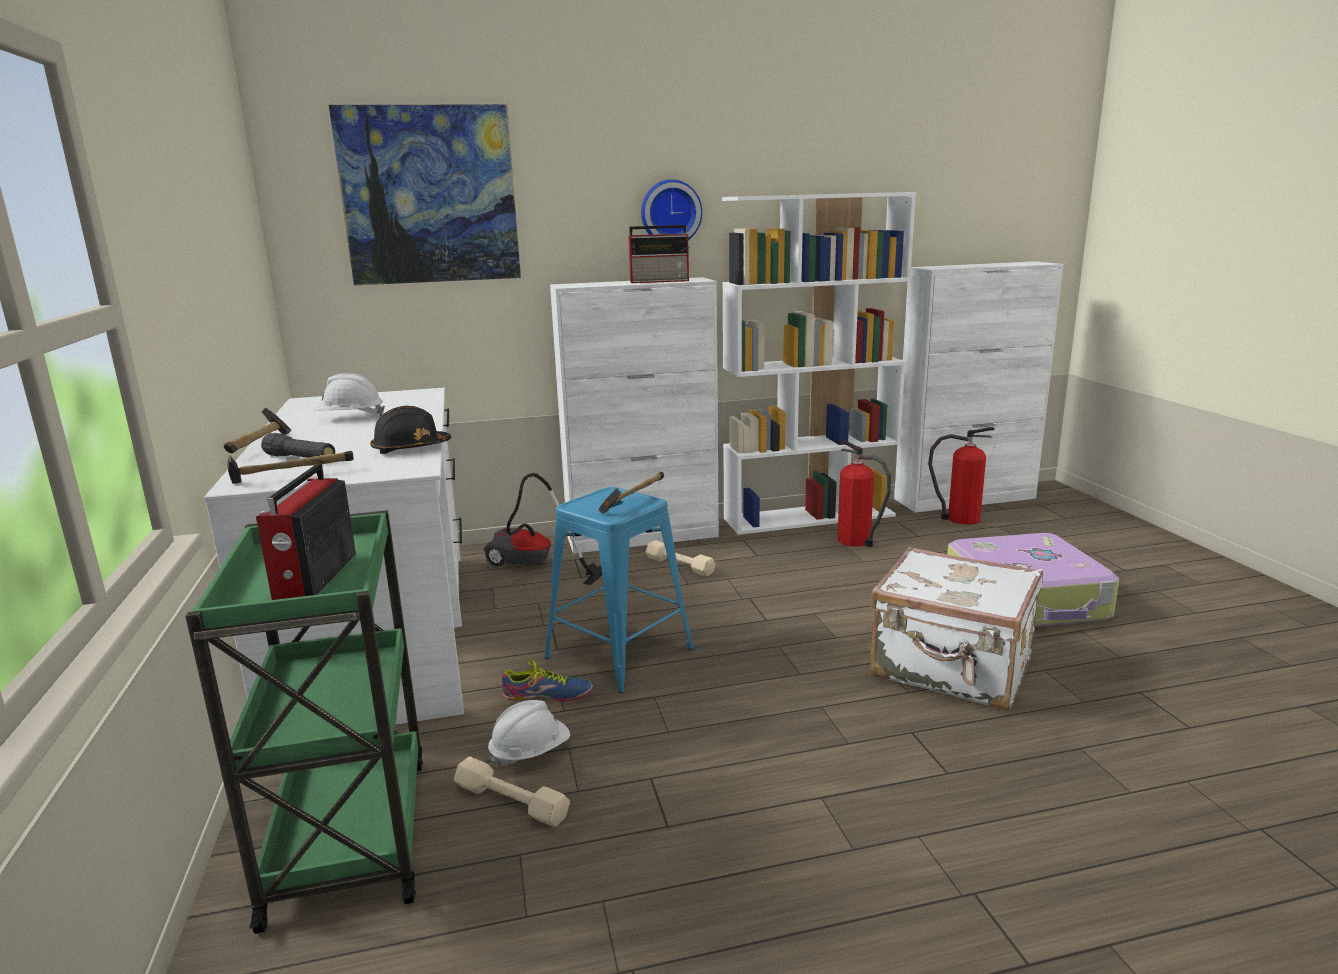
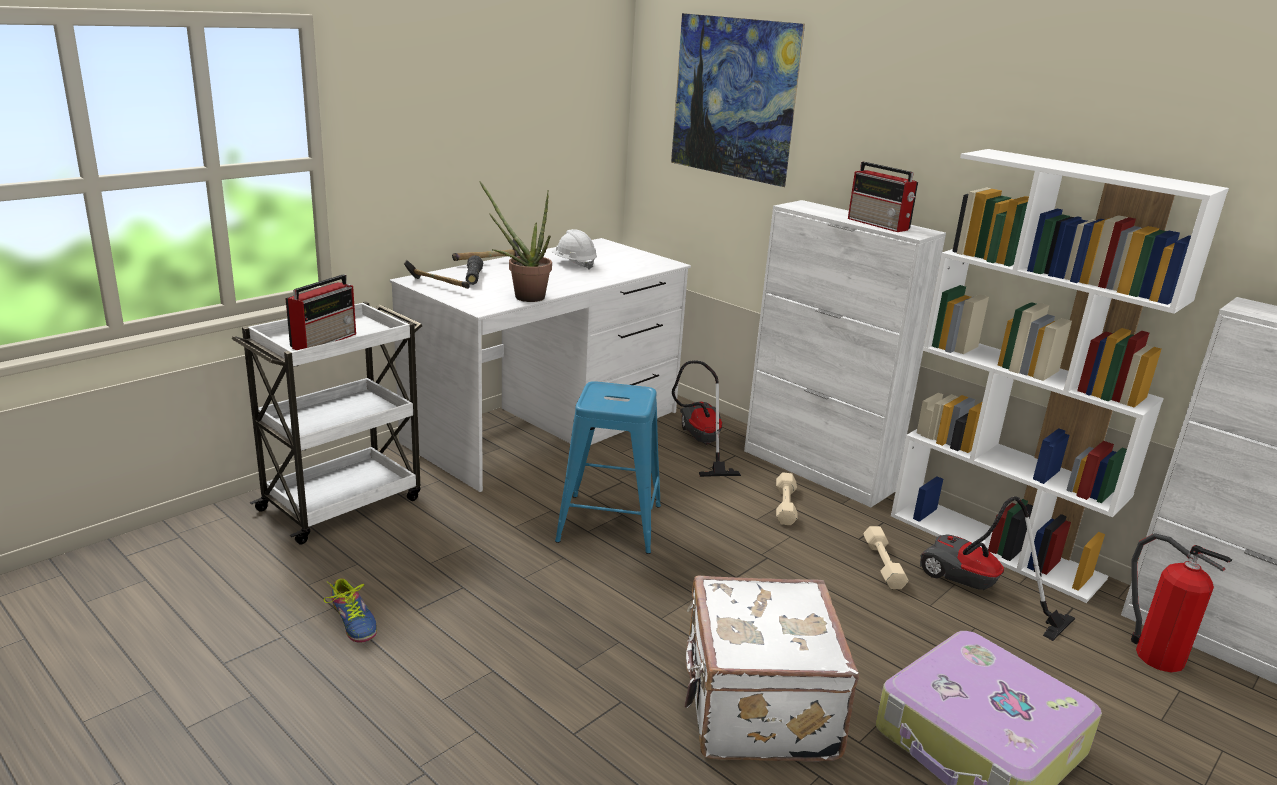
camera: 55 degrees right, 5 degrees up
(314, 578) = (325, 340): radio -> radio turned 150 degrees clockwise
(350, 834) = (343, 503): green cart -> white cart
(410, 449) = (523, 296): black hard hat -> potted plant
(511, 802) = (403, 543): beige dumbbell -> beige dumbbell (883, 564)
(530, 752) = (457, 531): white hard hat -> none
(547, 694) = (528, 513): shoe -> shoe (354, 621)
(633, 501) = (629, 403): hammer -> none
(670, 212) = (932, 154): wall clock -> none
(857, 541) = (976, 590): fire extinguisher -> vacuum cleaner

